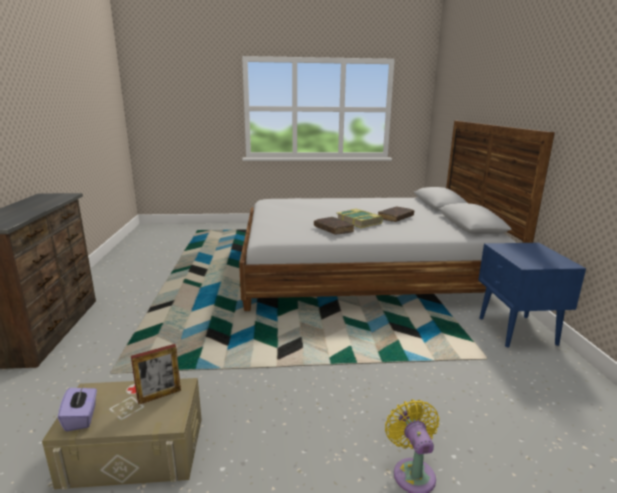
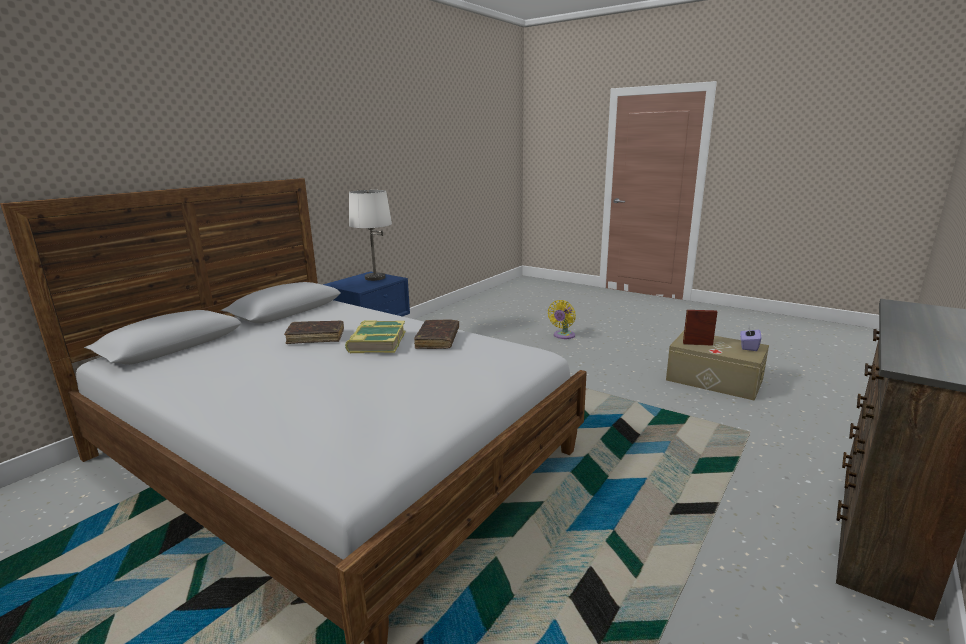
camera: 140 degrees left, 0 degrees up
(541, 260) = (375, 278): none -> white table lamp

